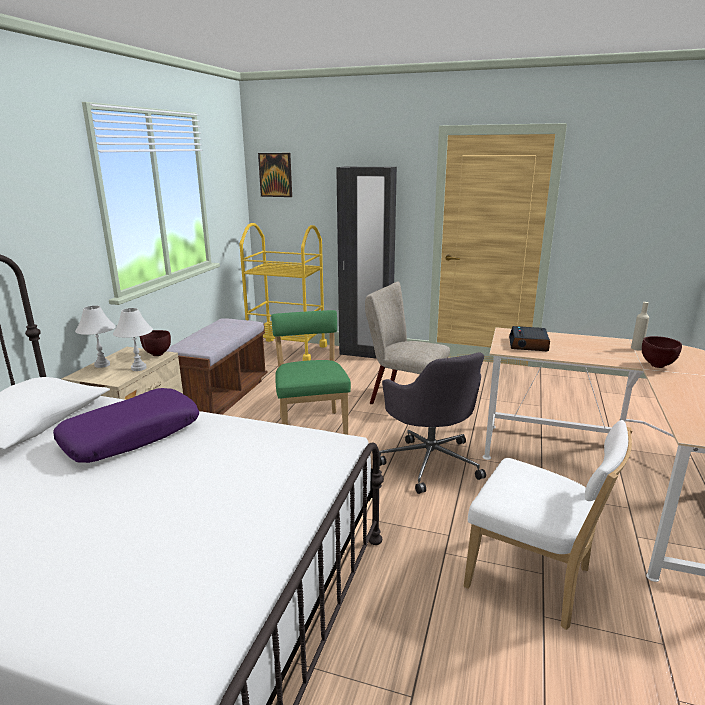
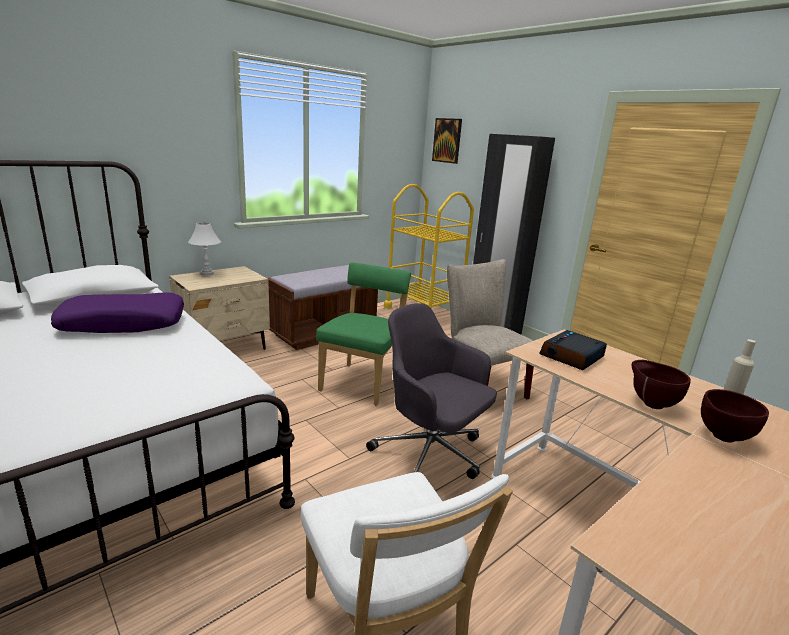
camera: 30 degrees right, 0 degrees up
(138, 368) = (223, 282): white table lamp -> none
(156, 354) = (252, 276): brown bowl -> brown bowl (650, 403)
(430, 462) = (430, 455): grey office chair -> grey office chair turned 120 degrees clockwise

